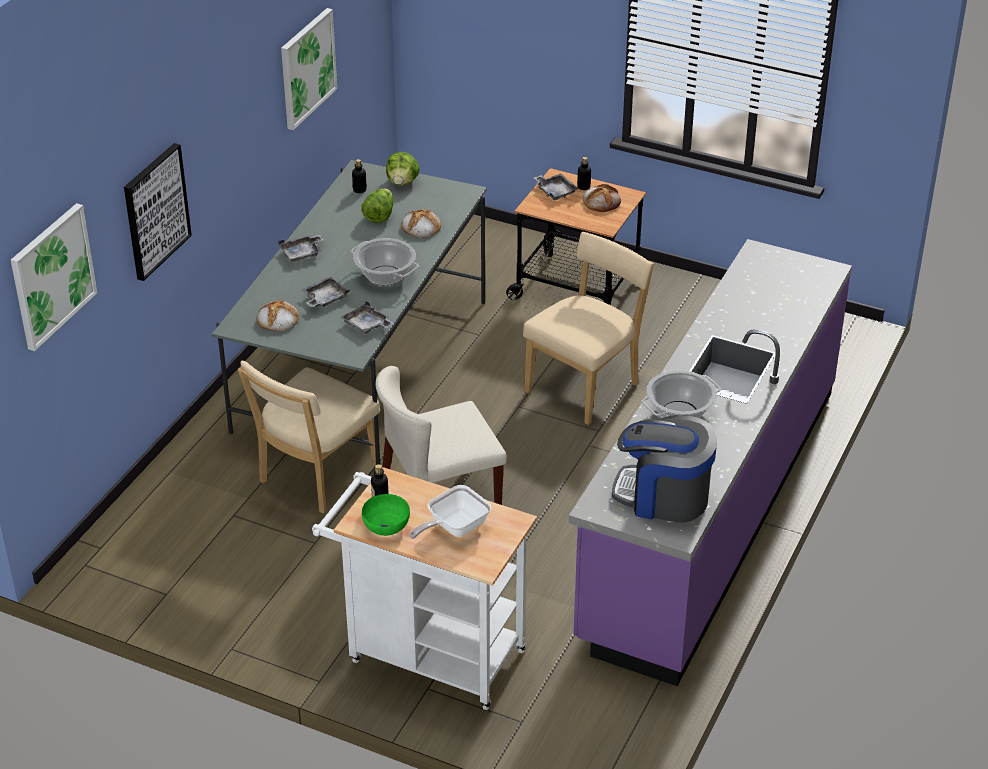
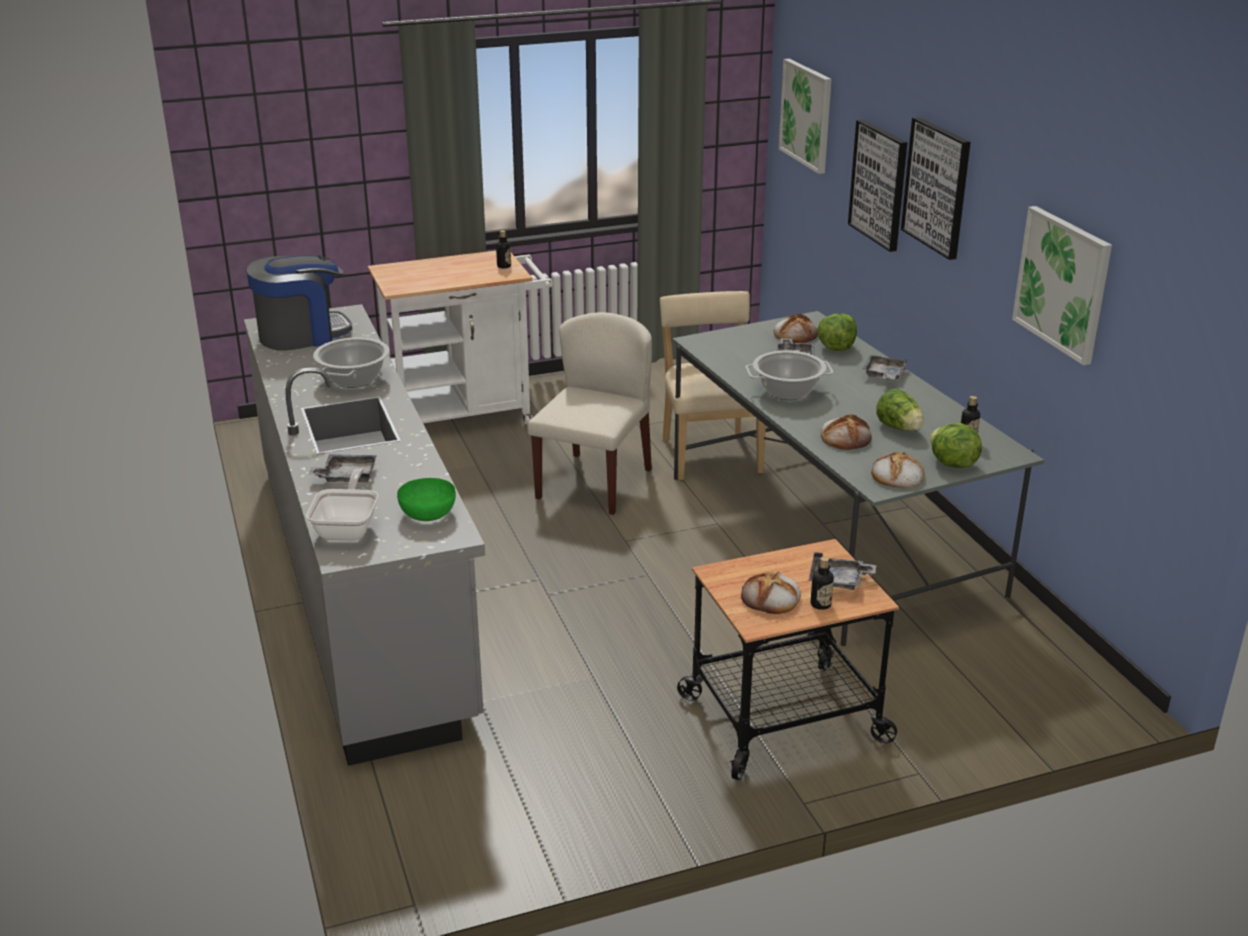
camera: 135 degrees right, 10 degrees down
(209, 137) = (937, 187): none -> picture
(280, 291) = (836, 348): none -> lettuce
(367, 325) = (726, 359): grey tray -> grey tray (347, 476)
(387, 526) = (477, 260): green bowl -> green bowl (427, 514)
(444, 192) = (897, 476): none -> bread
(453, 528) = (432, 273): frying pan -> frying pan (348, 528)
(586, 386) = (617, 625): beige chair -> none
(709, 511) = (364, 585): purple counter -> grey counter

